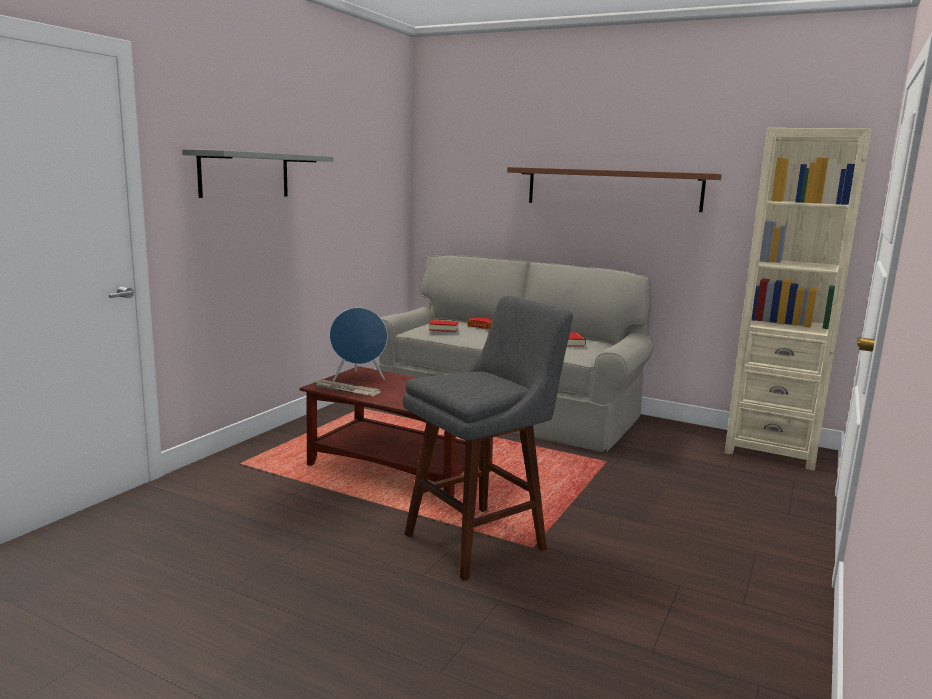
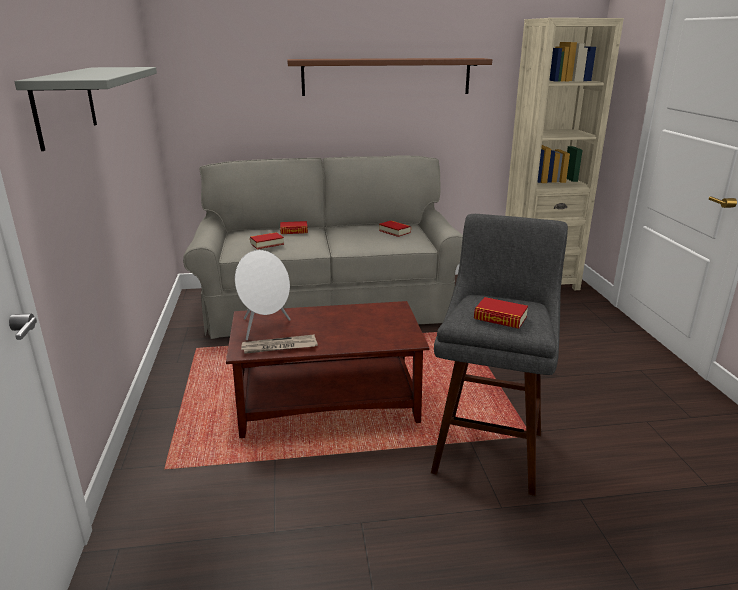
camera: 35 degrees left, 10 degrees up
(358, 379) = (265, 328): blue speaker -> white speaker
(460, 383) = (500, 318): none -> book

